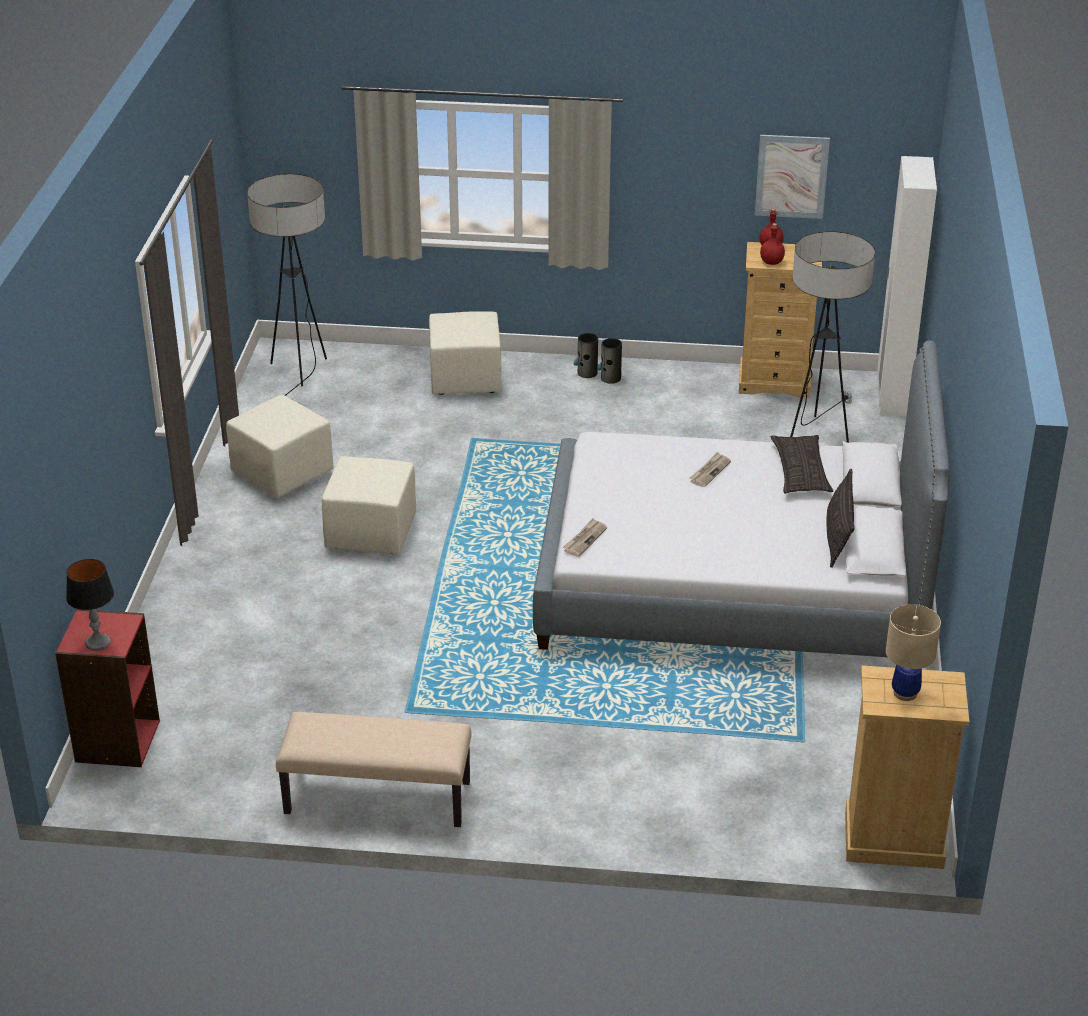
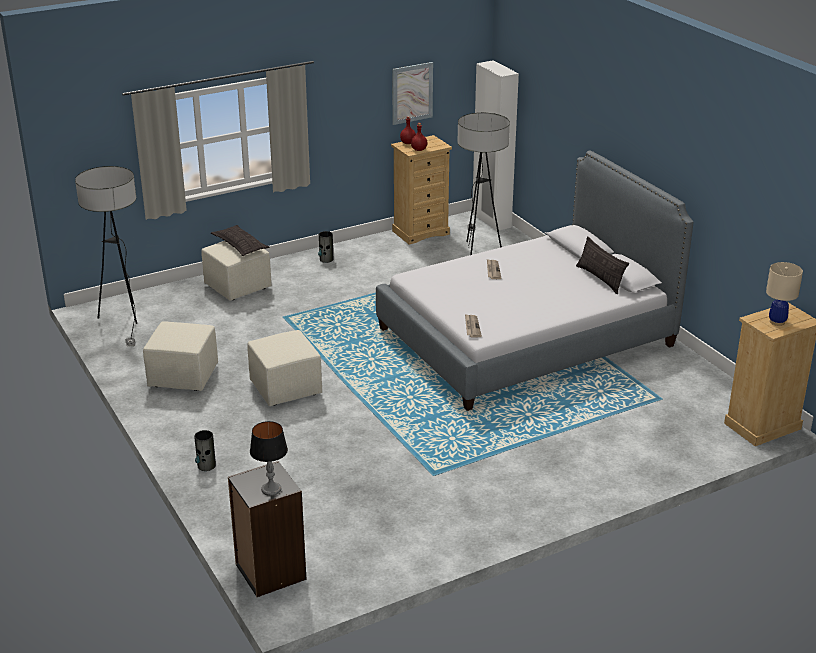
camera: 35 degrees left, 5 degrees down
(116, 741) = (269, 572): red bookcase -> black bookcase
(376, 798) = (477, 528): beige bench -> none
(587, 373) = (309, 261): vase -> vase (206, 465)
(800, 471) = (538, 254): pillow -> pillow (240, 245)

